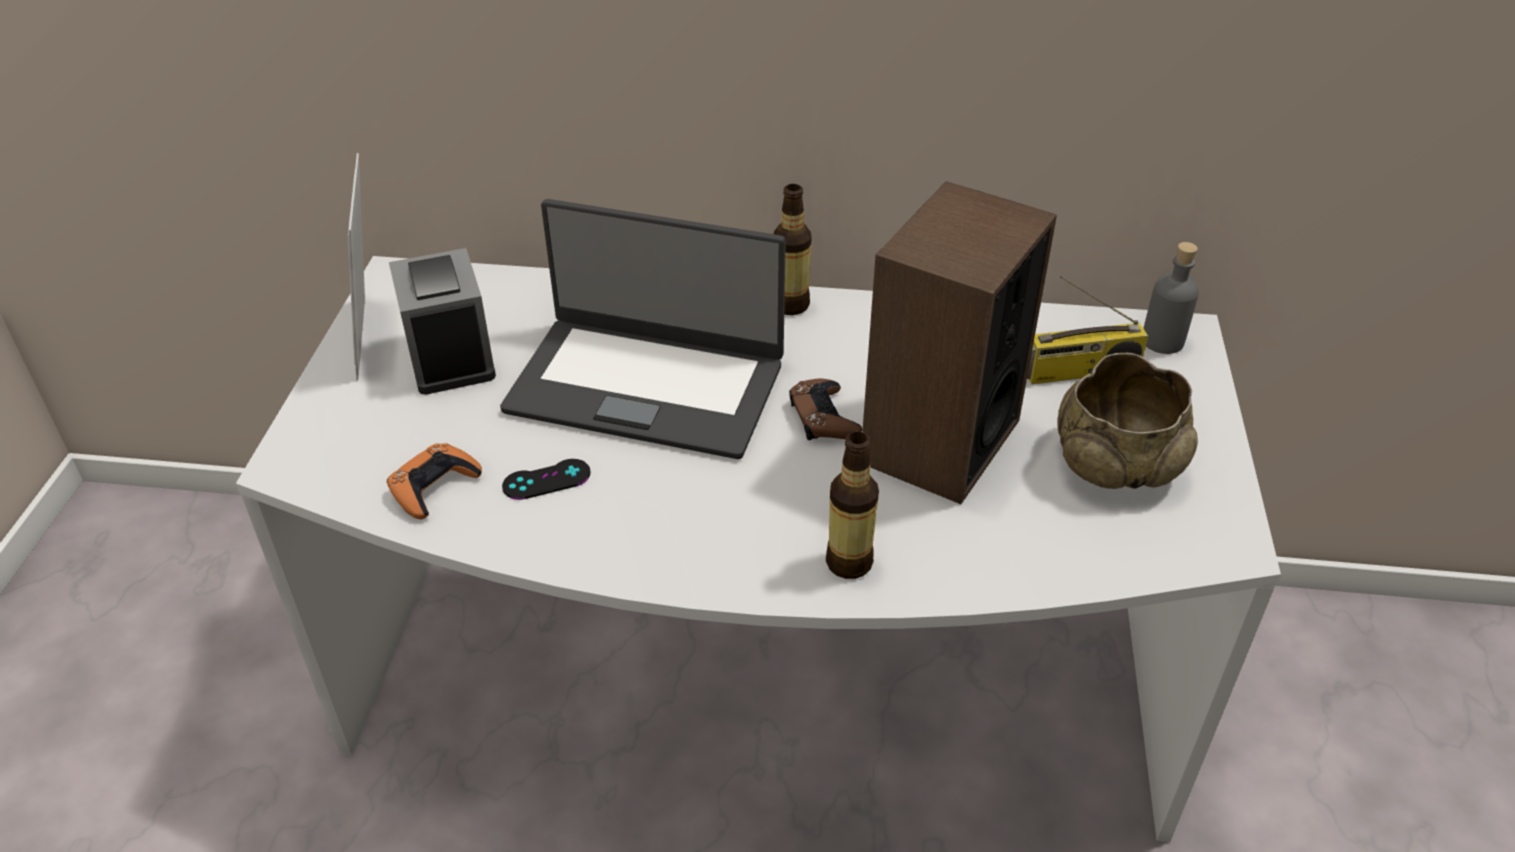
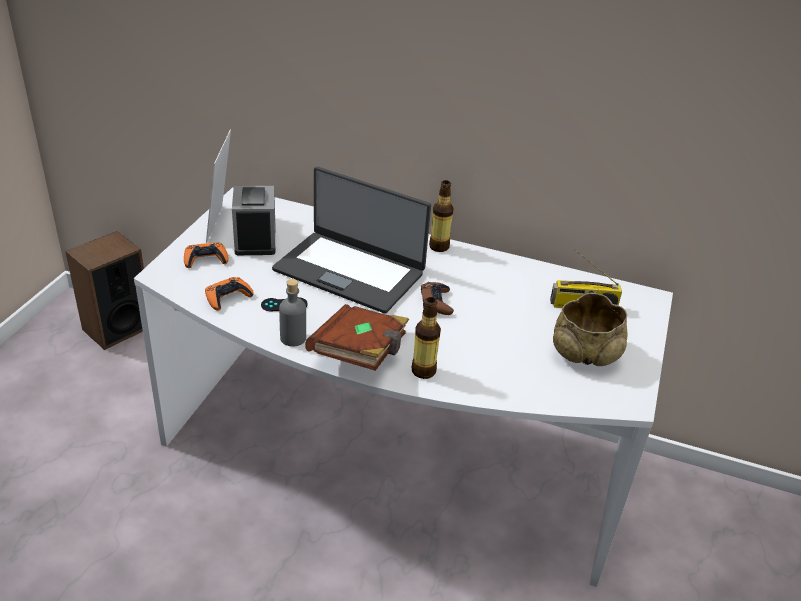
camera: 10 degrees right, 5 degrees down
(367, 415) = (205, 259): none -> orange game controller
(722, 551) = (361, 353): none -> brown book
(939, 441) = (493, 325): speaker -> speaker (117, 328)
(1162, 341) = (636, 299): grey bottle -> grey bottle (293, 338)

